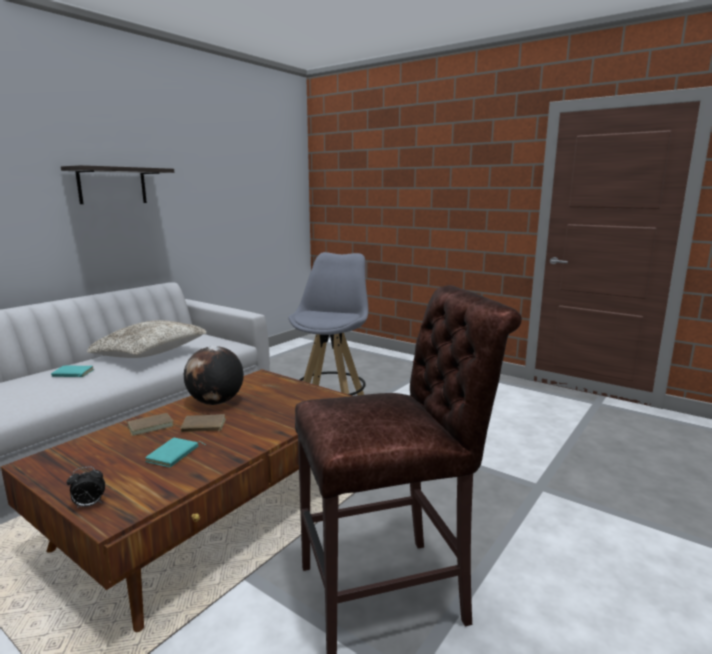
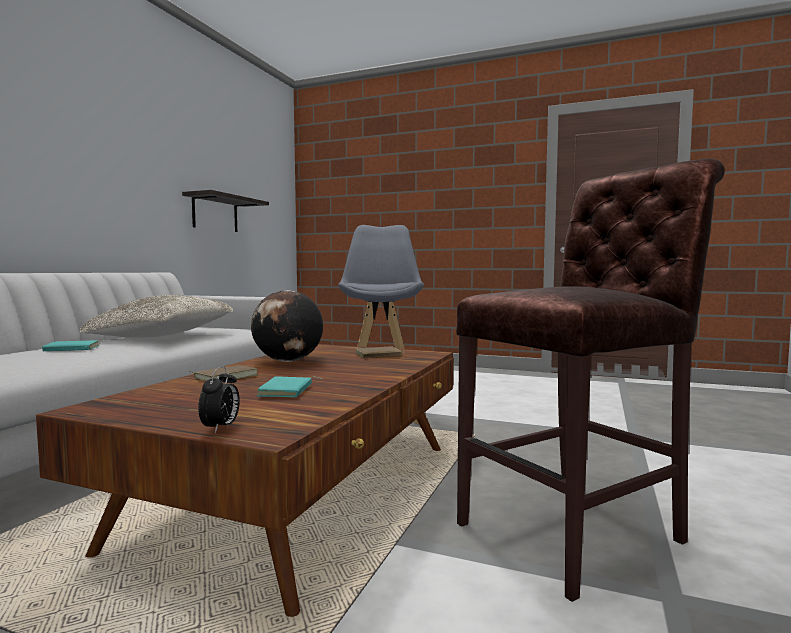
camera: 15 degrees left, 10 degrees down
(89, 505) = (221, 428): alarm clock -> alarm clock turned 45 degrees counterclockwise
(112, 185) = (103, 149): shelf -> shelf (215, 213)
(203, 426) = (296, 374): brown book -> brown book (378, 355)

